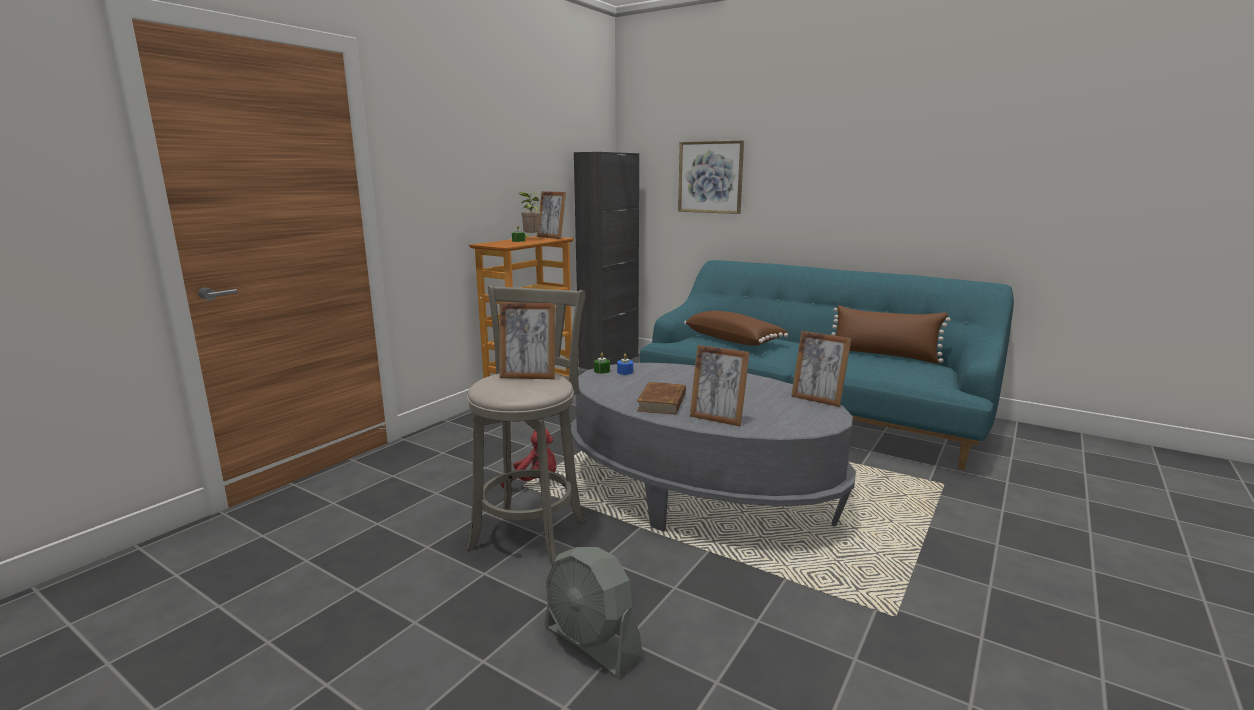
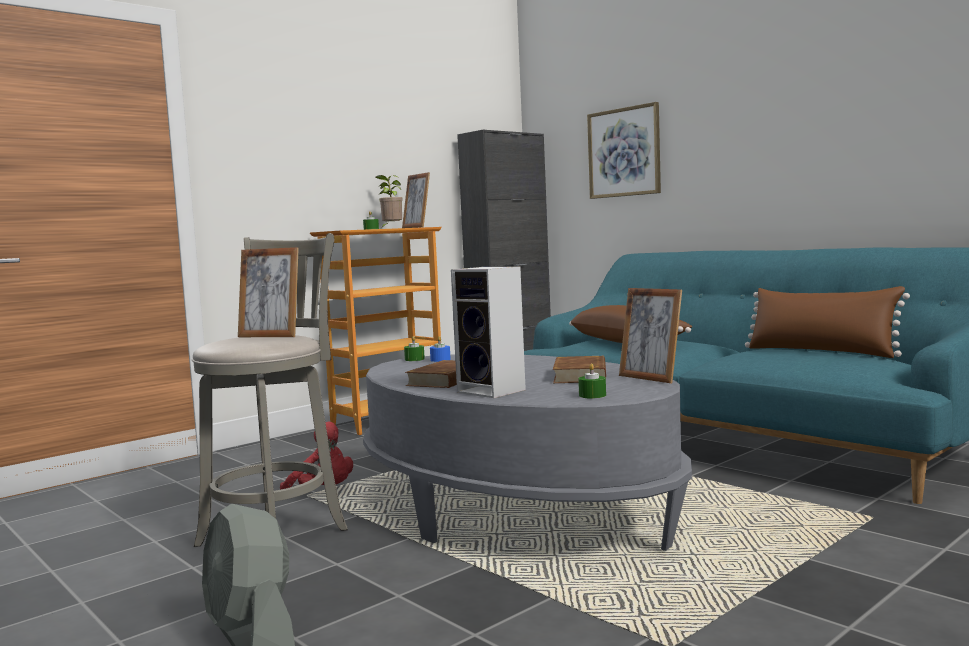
camera: 15 degrees right, 10 degrees down
(717, 419) = (494, 391): picture frame -> speaker
(761, 396) = (581, 375): none -> brown book
(798, 424) = (592, 395): none -> green candle

